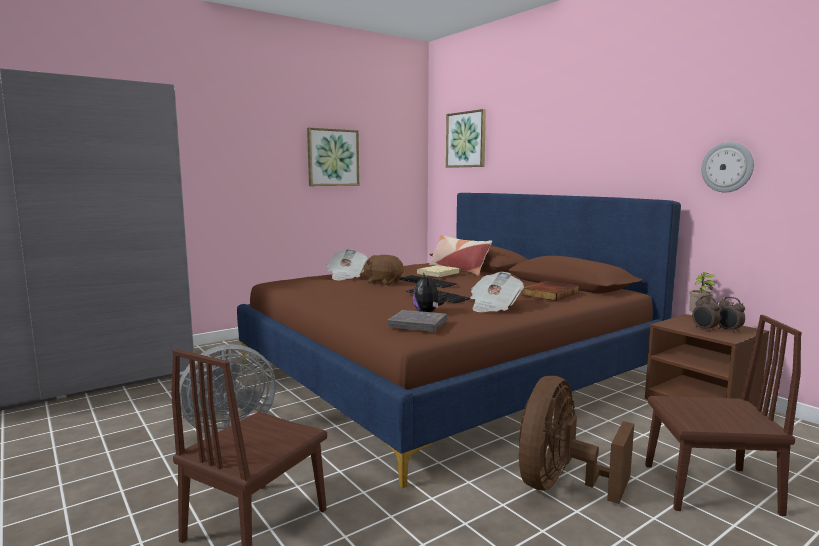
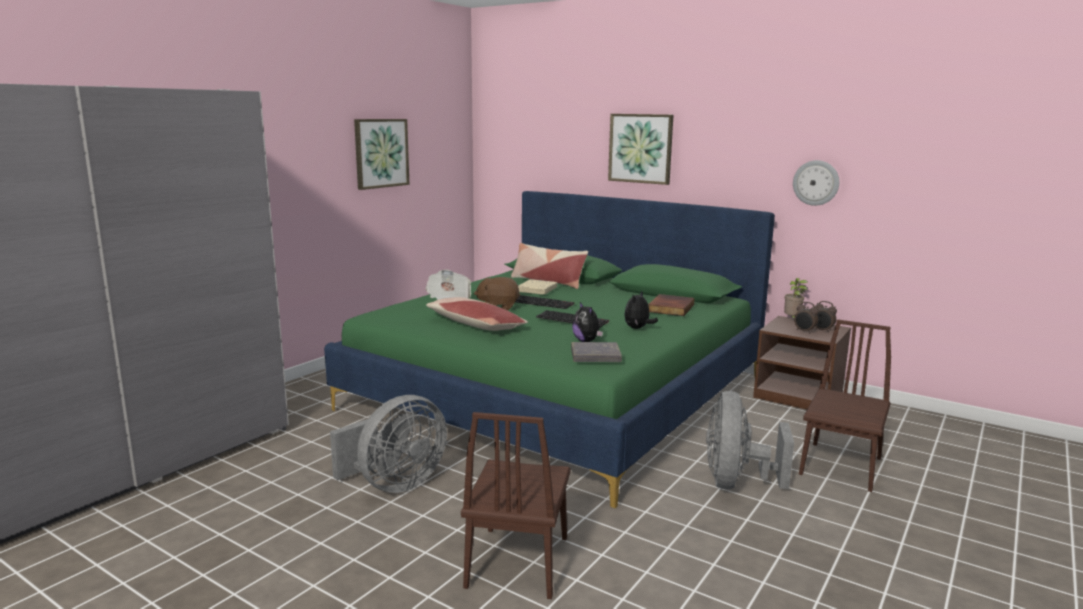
camera: 20 degrees left, 5 degrees up
(344, 294) = (475, 325): none -> pillow
(444, 371) = (559, 393): brown bed -> green bed
(466, 139) = (527, 129): picture -> picture (640, 148)
(493, 307) = (638, 328): newspaper -> plush toy
(560, 485) = (736, 482): brown fan -> grey fan
(709, 488) = (840, 466): brown chair -> brown chair turned 45 degrees counterclockwise

